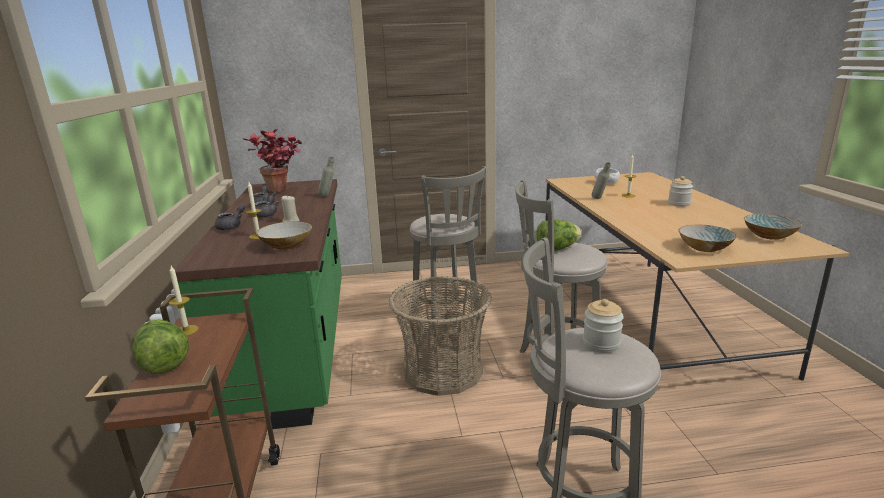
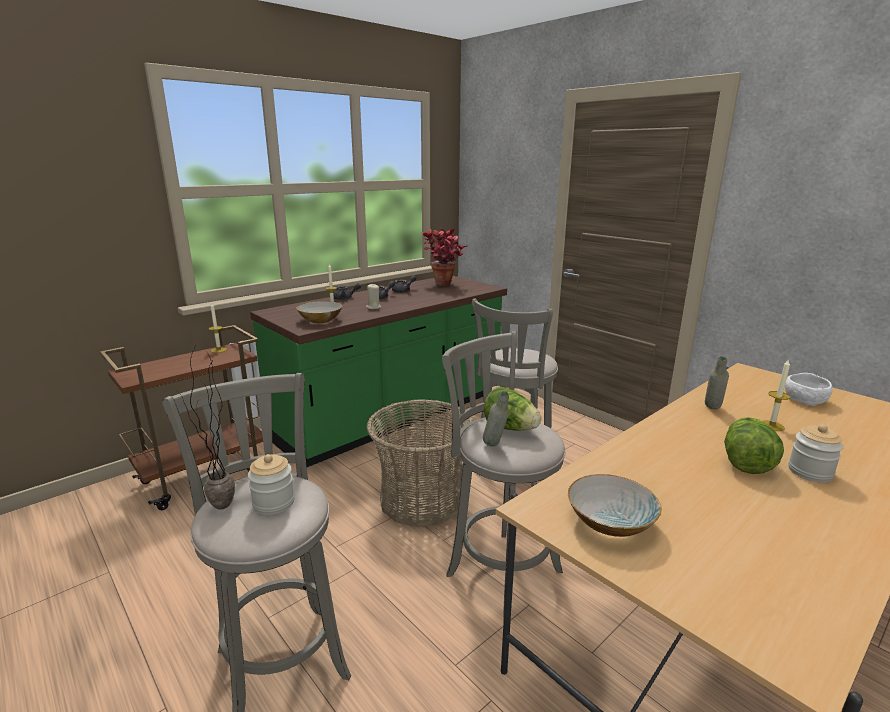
camera: 55 degrees right, 0 degrees up
(163, 363) = (175, 359): lettuce -> lettuce (745, 462)
(328, 196) = (452, 299): grey bottle -> grey bottle (495, 447)
(599, 369) = (219, 511): none -> potted plant
(770, 235) = (780, 589): bowl -> none

